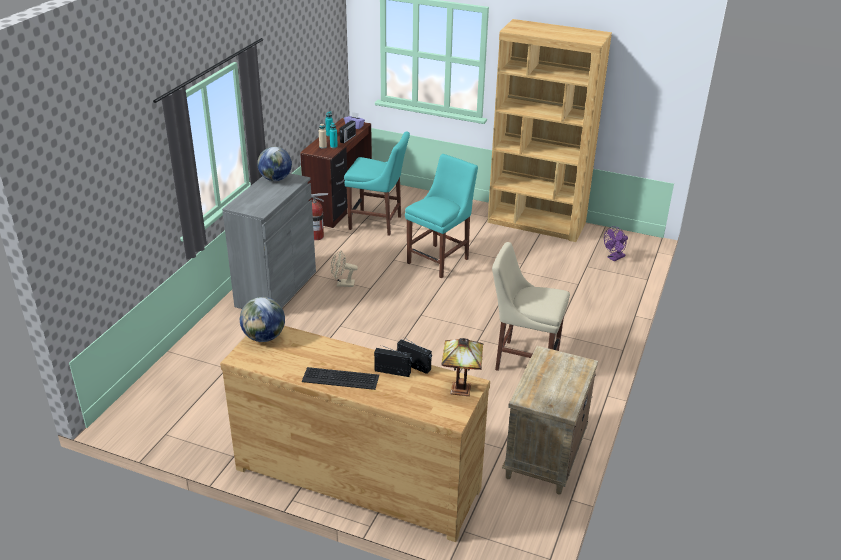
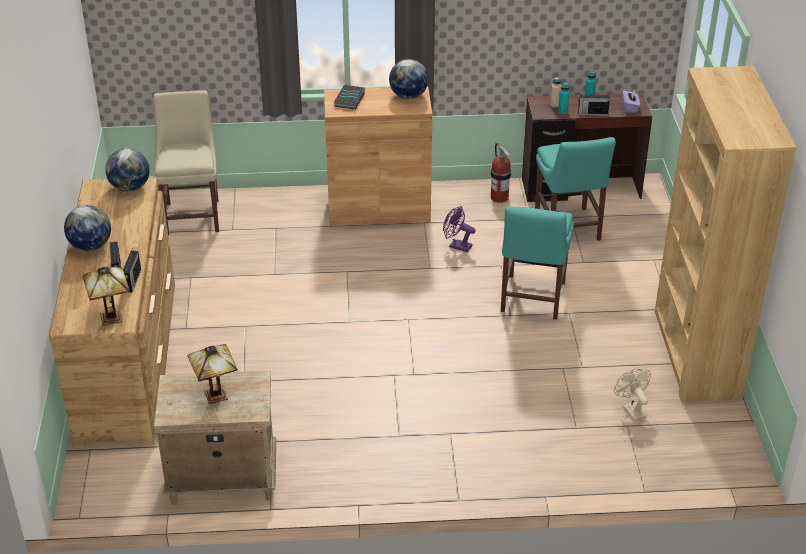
camera: 65 degrees right, 5 degrees up
(252, 202) = (350, 100): none -> book
(276, 289) = (379, 209): grey cabinet -> brown cabinet
(339, 379) = (90, 246): keyboard -> globe
(342, 284) = (422, 247): beige fan -> beige fan (631, 409)
(440, 260) = (531, 299): turquoise chair -> turquoise chair turned 90 degrees clockwise
(523, 359) = (380, 420): beige chair -> beige chair (193, 215)
(555, 378) = (217, 396): none -> table lamp
(614, 258) = (672, 447): purple fan -> purple fan (457, 246)

